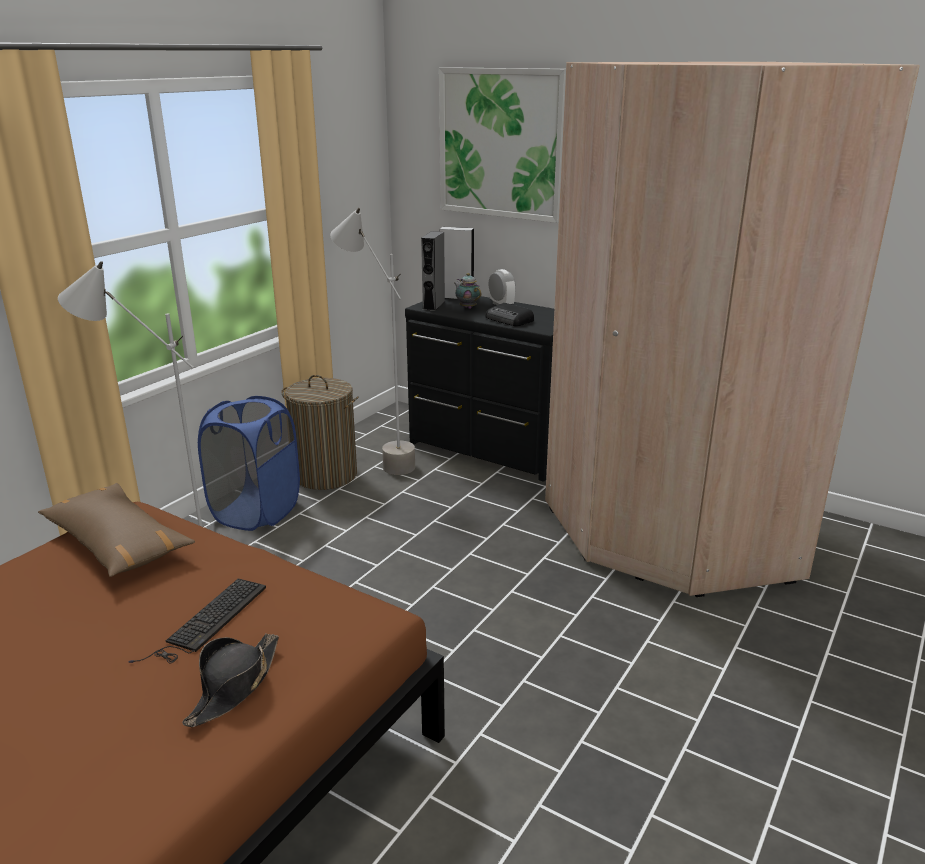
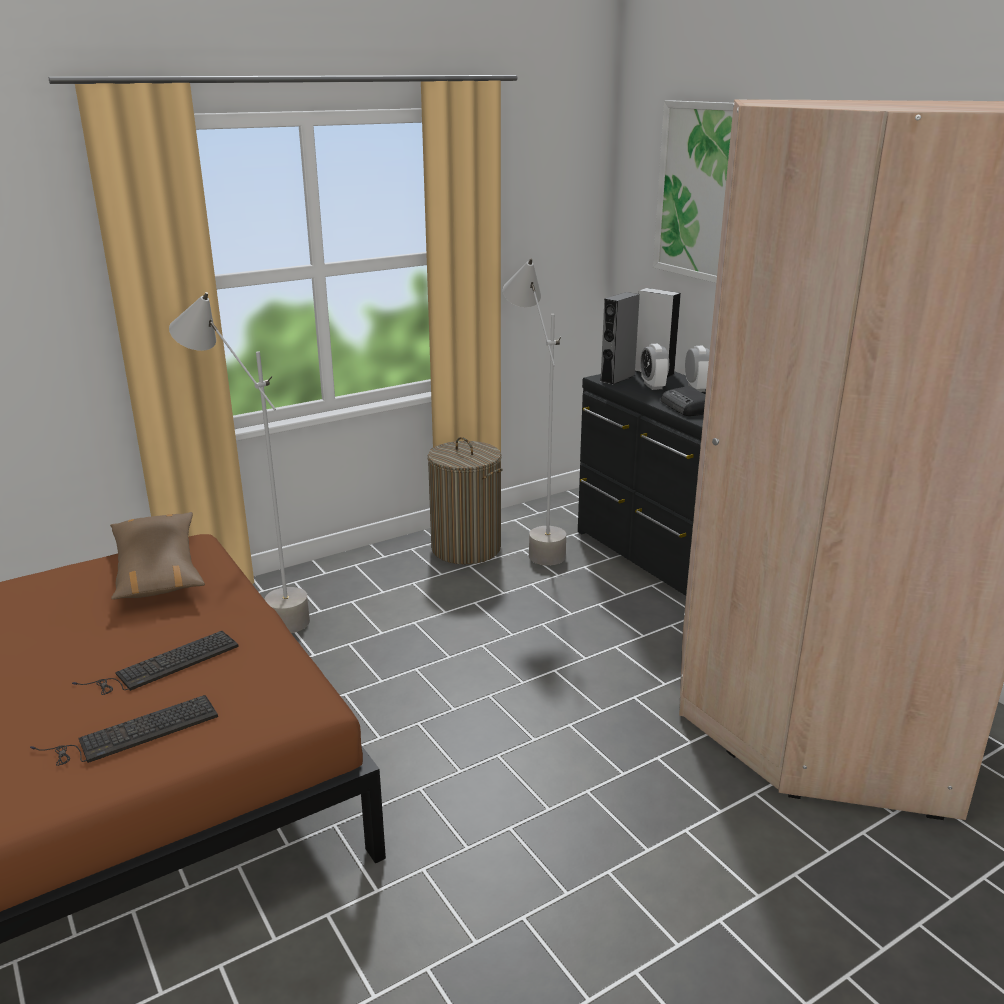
camera: 25 degrees right, 0 degrees up
(234, 686) = (131, 733): black hat -> keyboard
(256, 511) = (374, 571): blue laundry basket -> none
(467, 307) = (653, 386): teapot -> alarm clock

